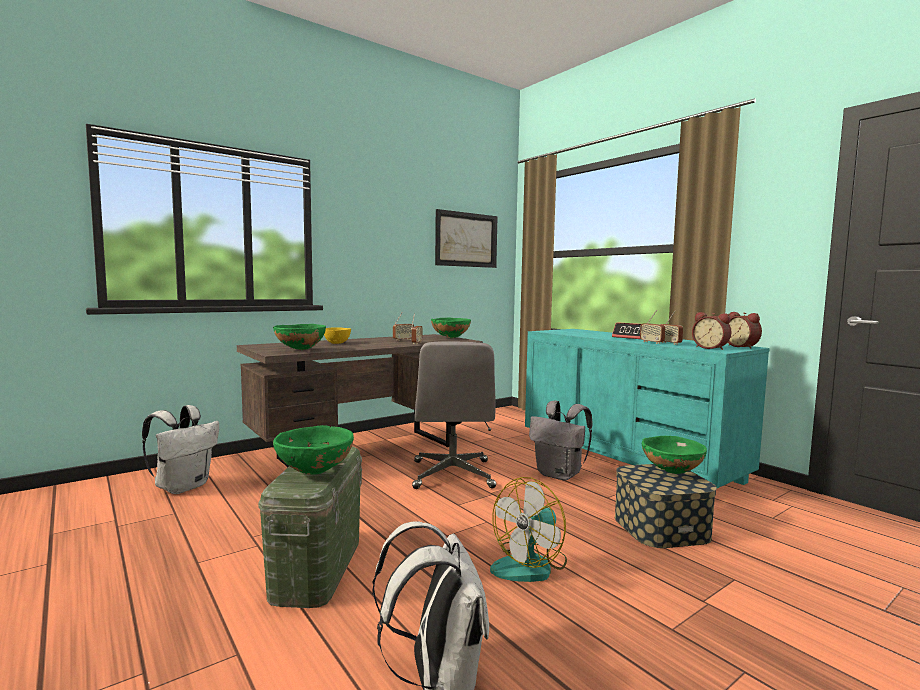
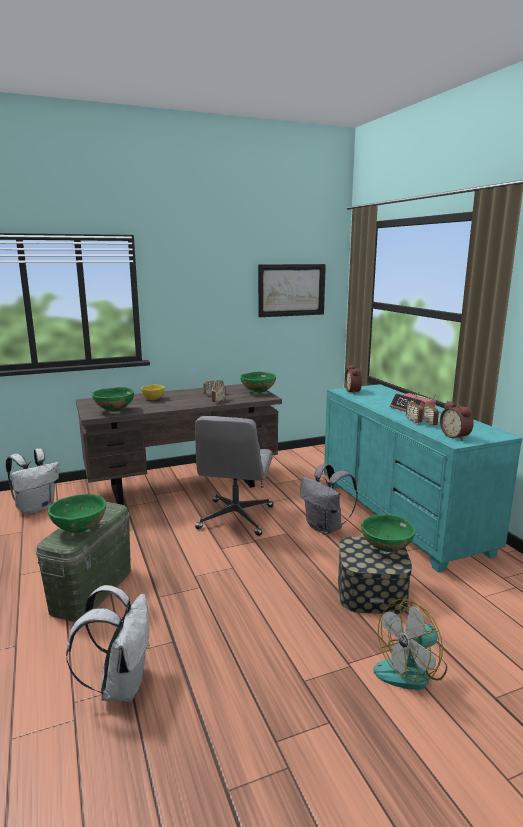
camera: 15 degrees right, 10 degrees up
(530, 565) = (239, 611): fan -> fan (411, 670)
(742, 346) = (495, 434): alarm clock -> alarm clock (354, 391)

